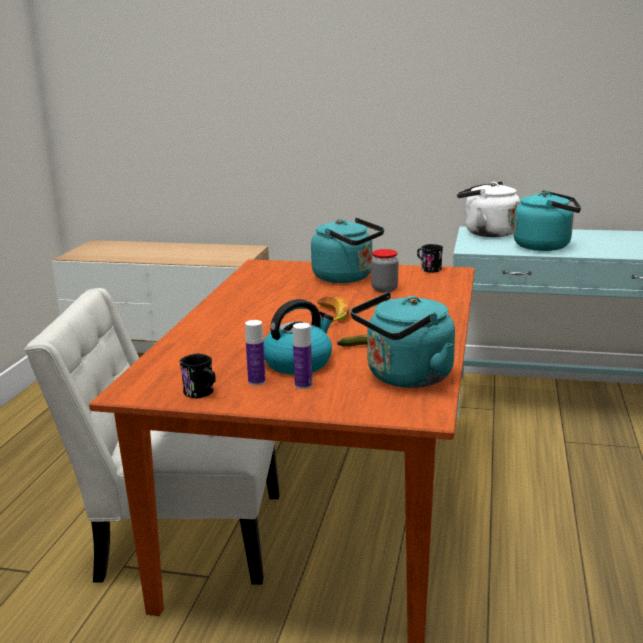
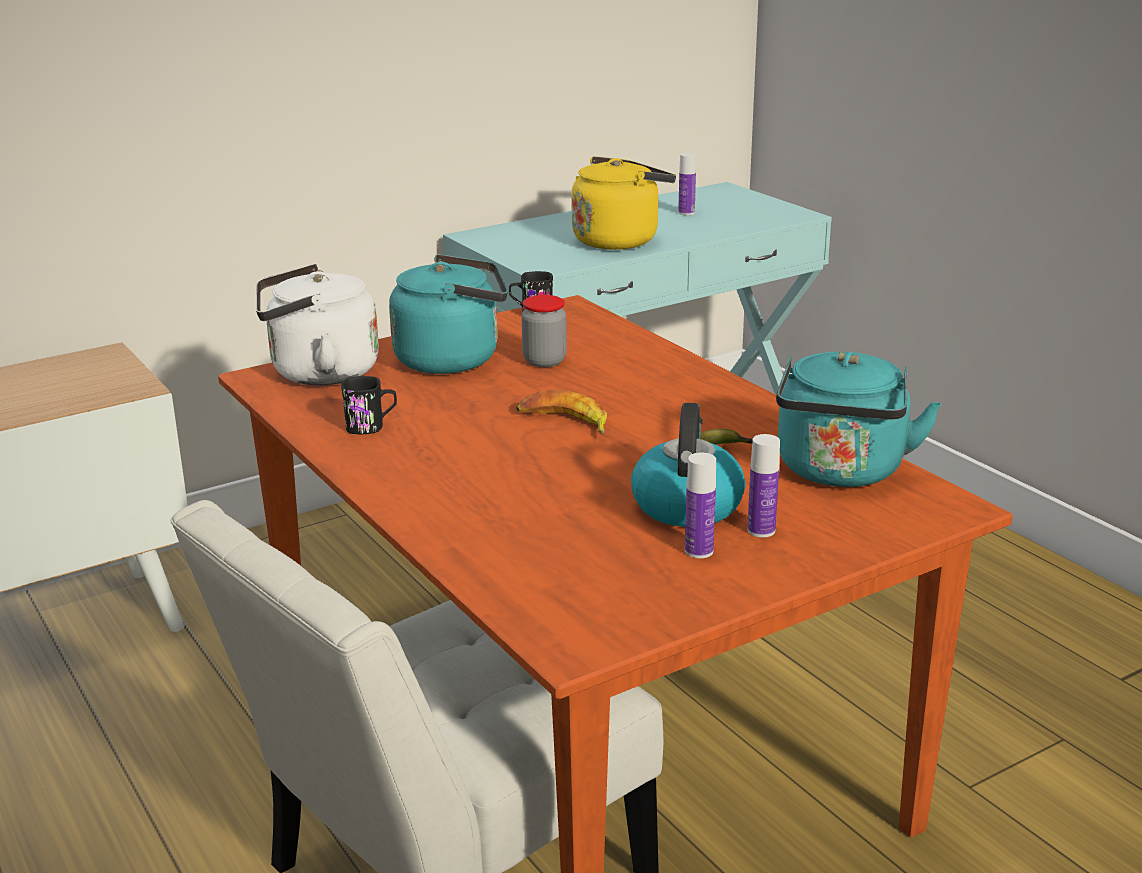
camera: 45 degrees left, 5 degrees up
(202, 394) = (675, 598): black mug -> black mug (371, 427)
(487, 233) = (504, 237): white kettle -> white kettle (318, 373)
(545, 246) = (619, 240): turquoise kettle -> yellow kettle
(621, 242) = (686, 213): none -> bottle

